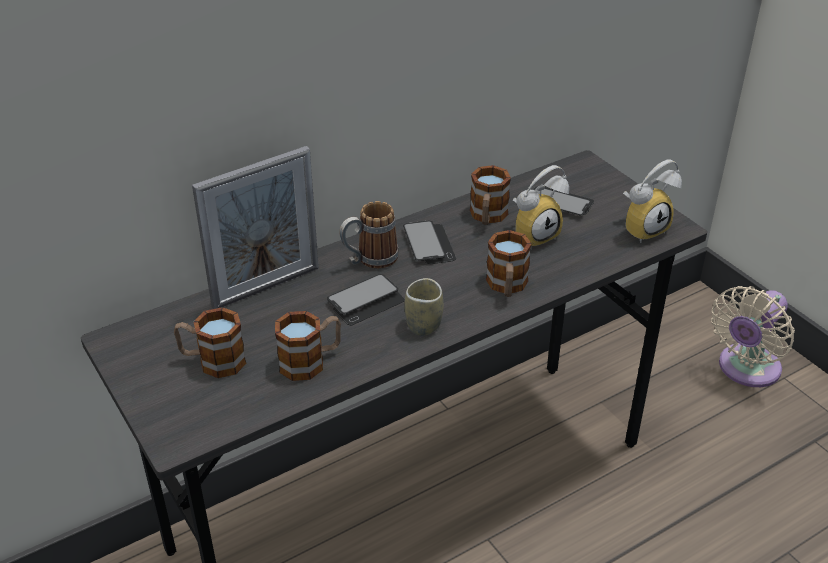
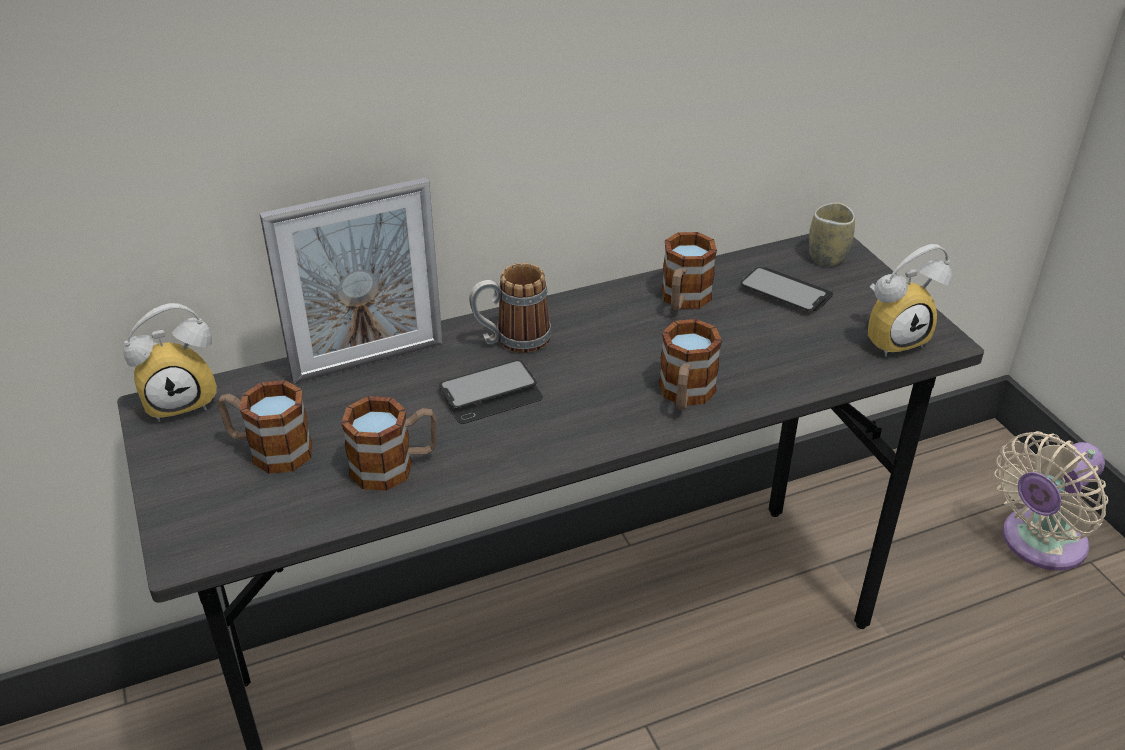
camera: 10 degrees right, 0 degrees up
(423, 325) = (558, 435): cup -> cup (827, 257)
(429, 244) = (595, 328): phone -> none
(534, 234) = (740, 330): alarm clock -> alarm clock (183, 399)

